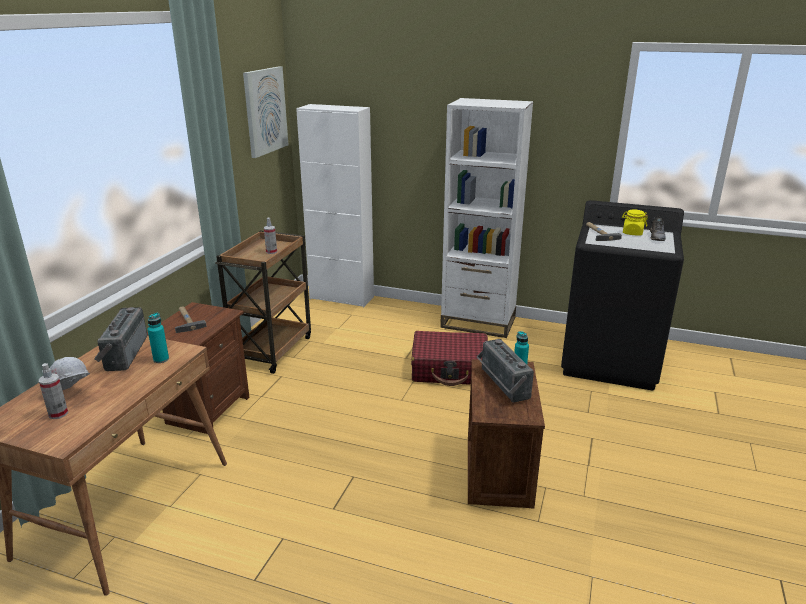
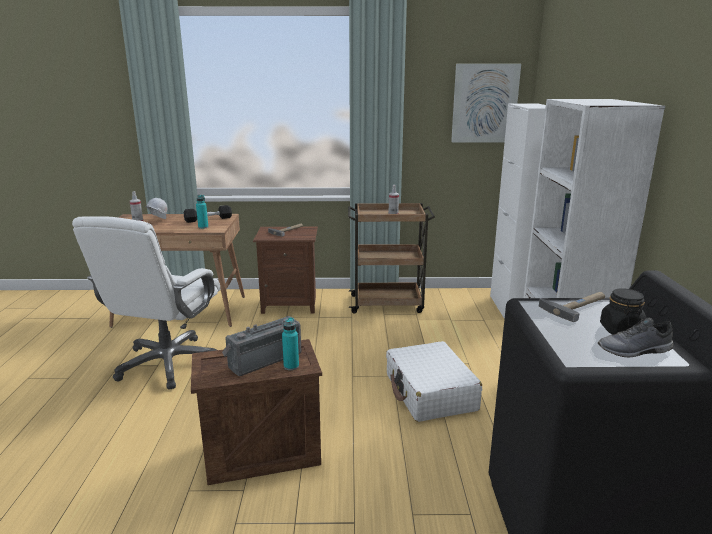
camera: 70 degrees right, 5 degrees down
(123, 353) = (208, 219): radio -> black dumbbell
(285, 528) = (167, 363): none -> white office chair
(450, 369) = (430, 392): red suitcase -> white suitcase
(632, 233) = (620, 330): yellow jar -> black jar

